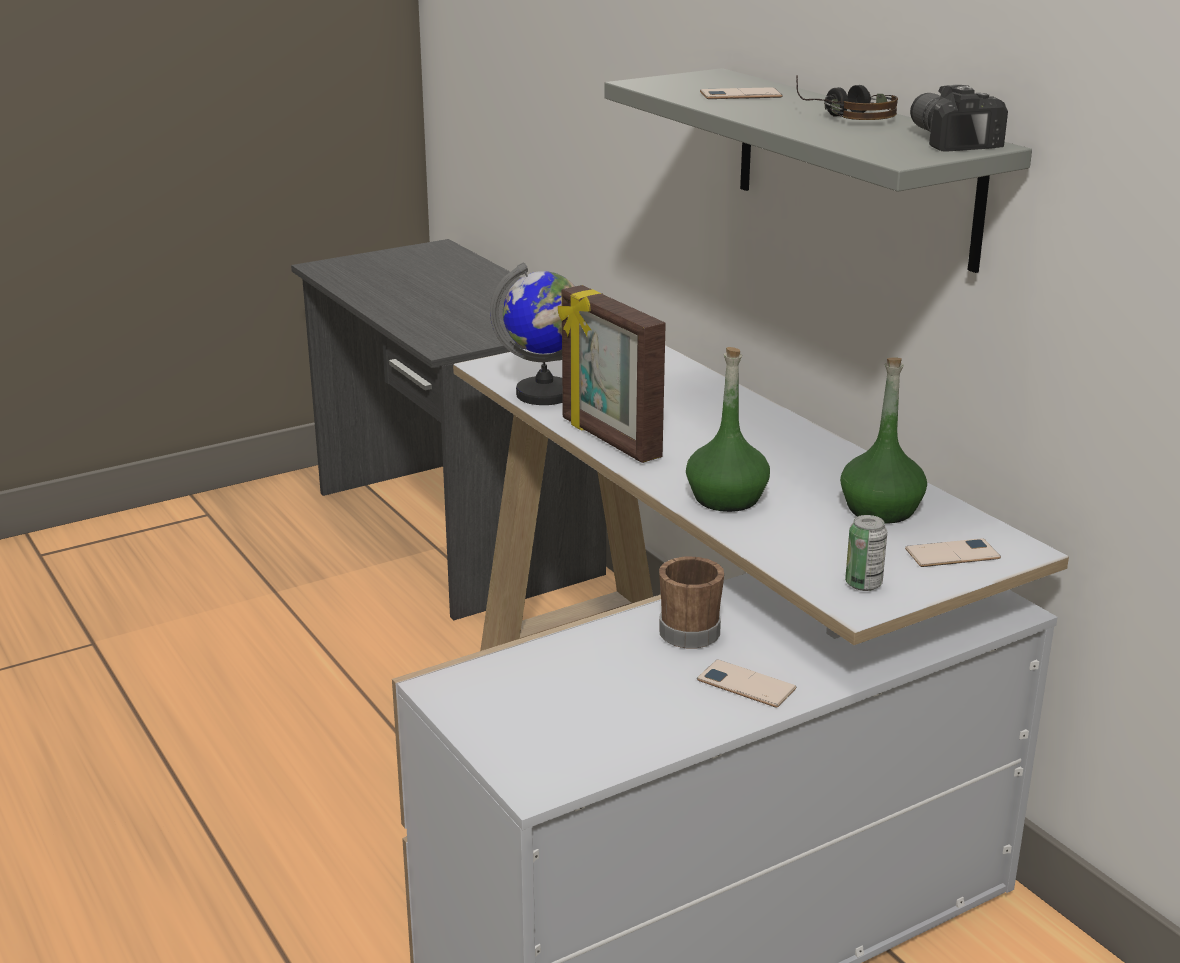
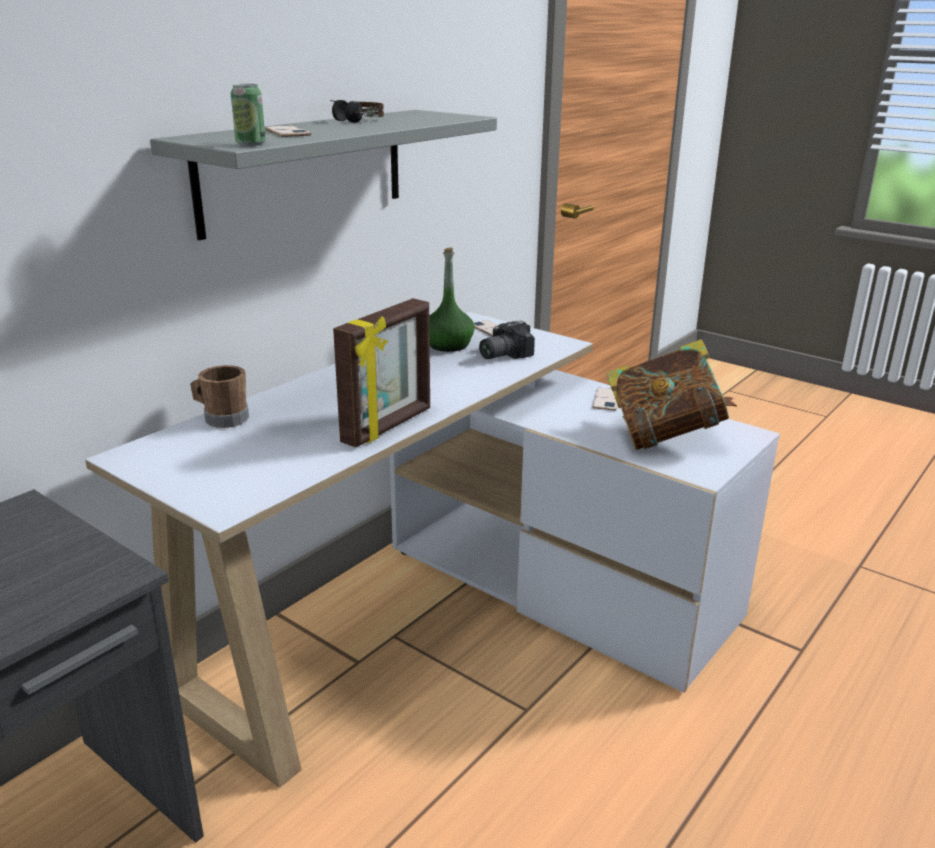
camera: 110 degrees left, 0 degrees up
(545, 394) = (299, 466): globe -> none
(581, 696) = (664, 436): none -> book
(693, 630) = (564, 417): brown mug -> brown mug (222, 418)
(726, 498) = (464, 380): green bottle -> none
(863, 584) = (543, 343): can -> can (250, 144)
(952, 140) = (410, 113): camera -> camera (501, 355)

